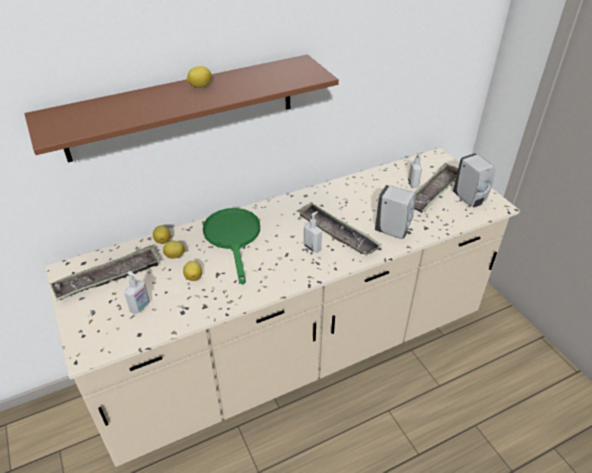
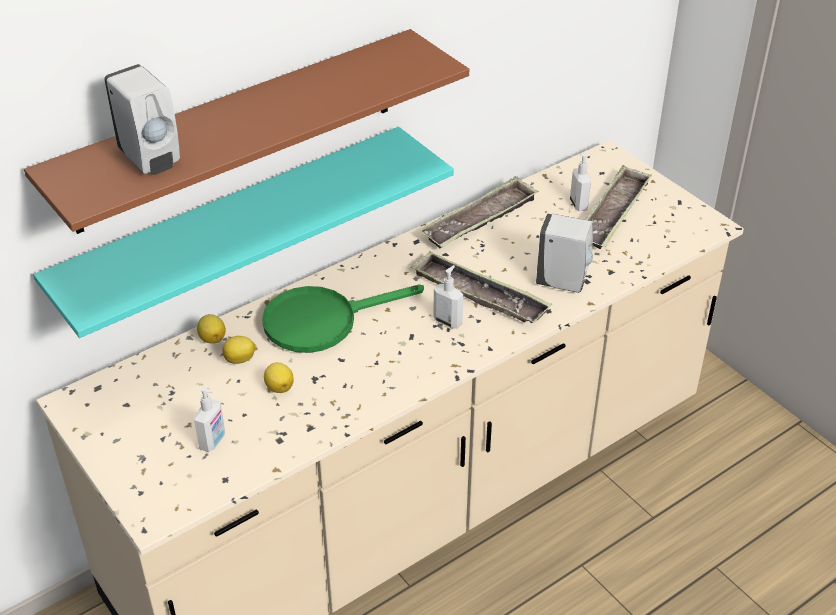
camera: 10 degrees left, 0 degrees up
(108, 277) = (147, 404): tray -> tray (480, 220)
(182, 172) = (233, 227): none -> turquoise shelf
(200, 86) = (269, 99): lemon -> none
(233, 237) = (322, 320): green frying pan -> green frying pan turned 90 degrees counterclockwise
(469, 199) = (668, 220): white soap dispenser -> white soap dispenser (151, 160)

